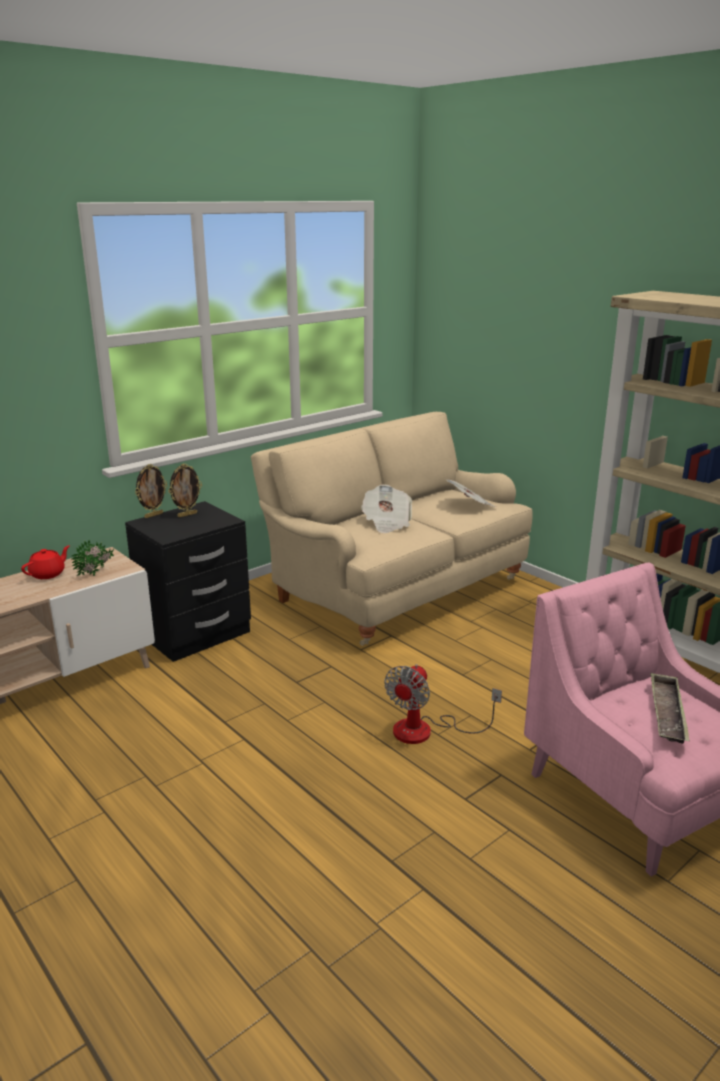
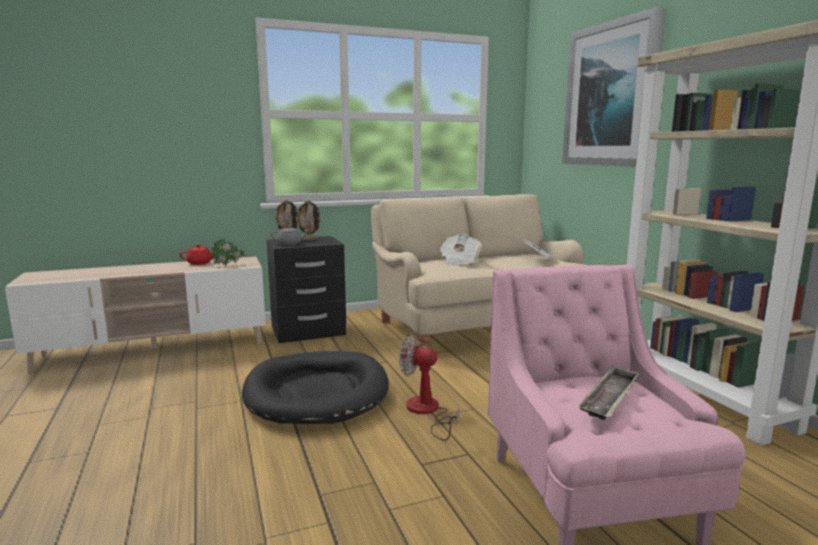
camera: 20 degrees right, 10 degrees down
(173, 530) = (290, 244): none -> grey teapot
(284, 729) = (317, 392): none -> black dog bed
(426, 730) = (427, 412): fan -> fan turned 60 degrees clockwise
(548, 304) = (611, 95): none -> picture

